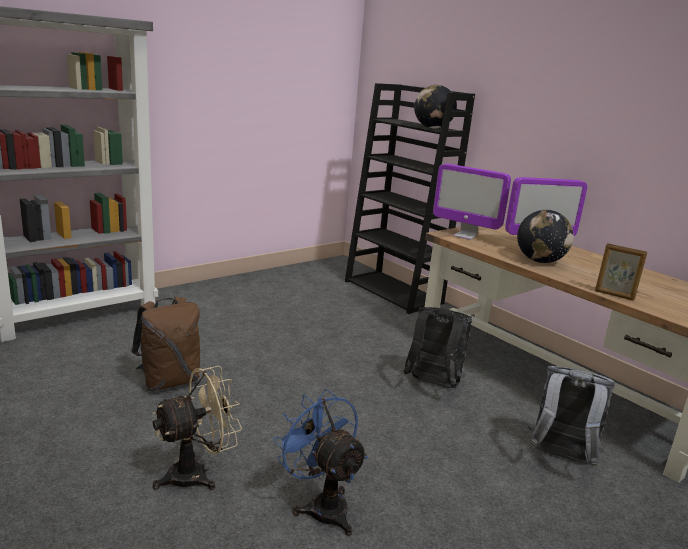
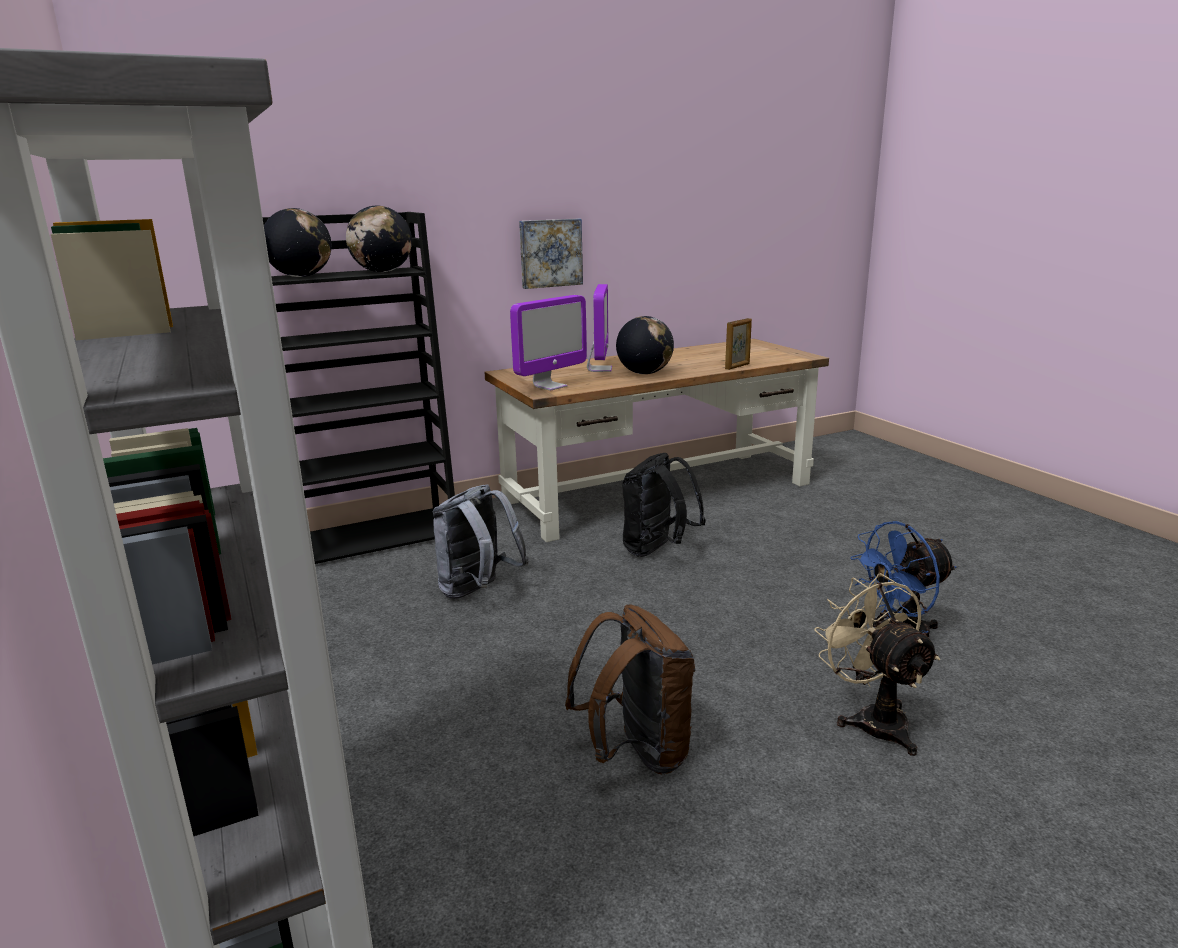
camera: 75 degrees left, 0 degrees up
(399, 121) = (301, 276): none -> globe
(559, 458) = (787, 517): grey backpack -> grey backpack (478, 591)
(569, 145) = (550, 253): none -> picture

